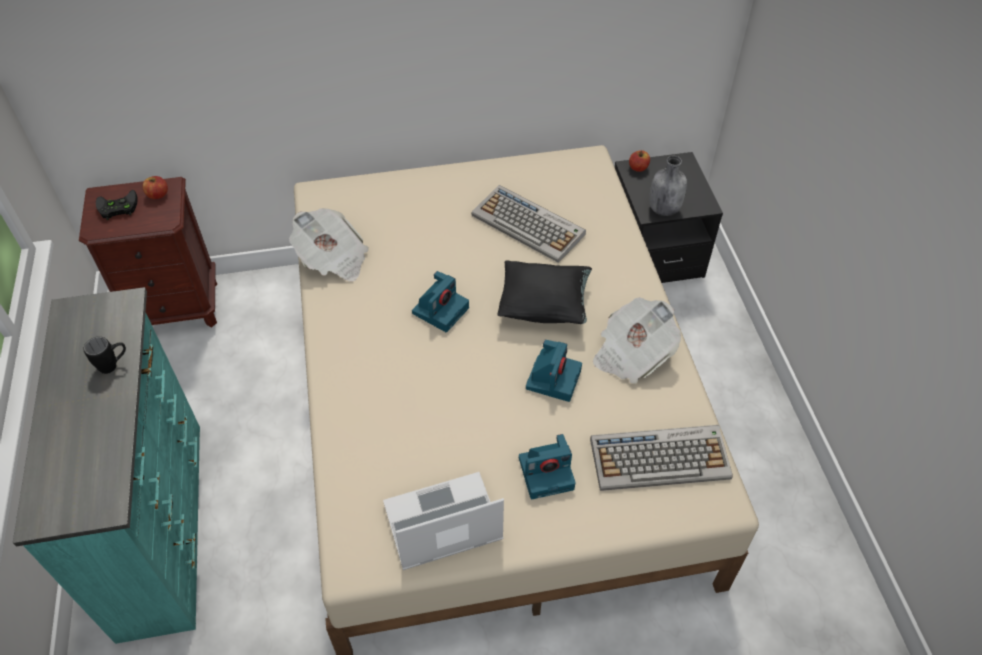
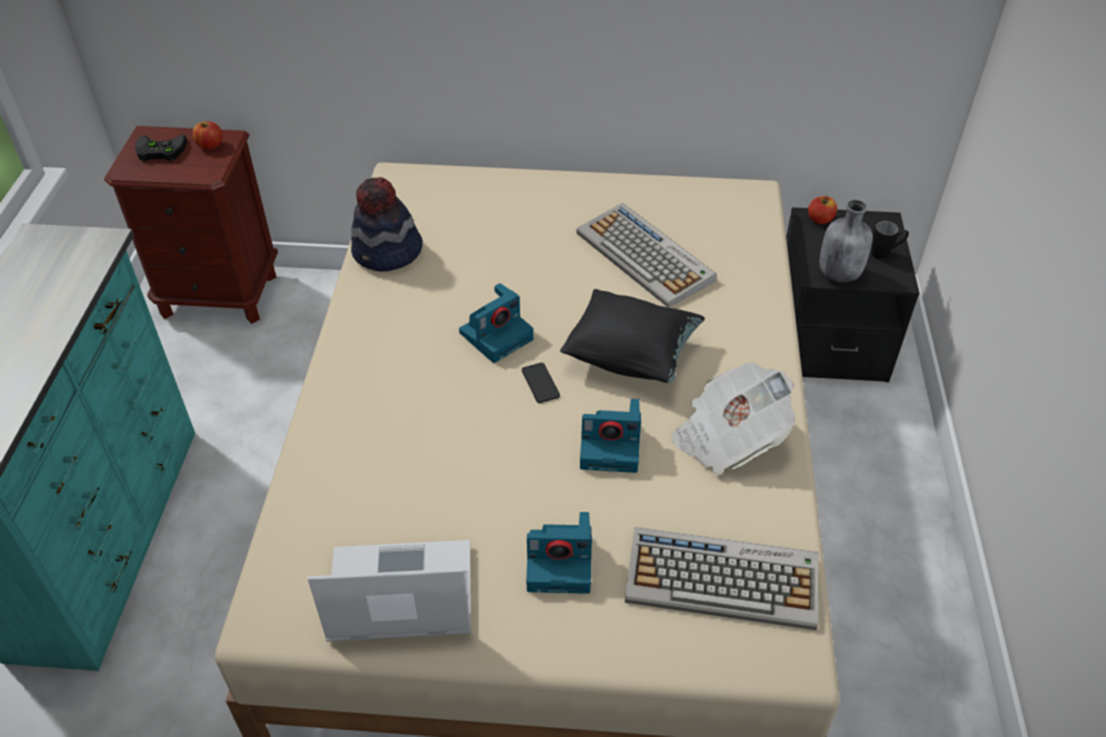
camera: 15 degrees right, 5 degrees down
(114, 365) = (56, 307): black mug -> black mug (885, 254)
(333, 259) = (387, 253): newspaper -> hat
(486, 341) = (540, 383): none -> phone
(553, 378) = (611, 446): camera -> camera turned 60 degrees clockwise

